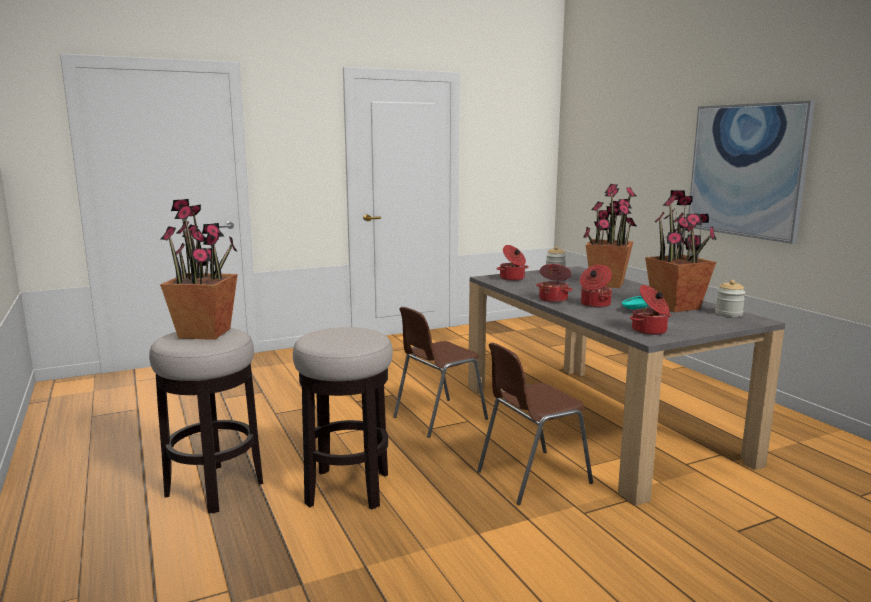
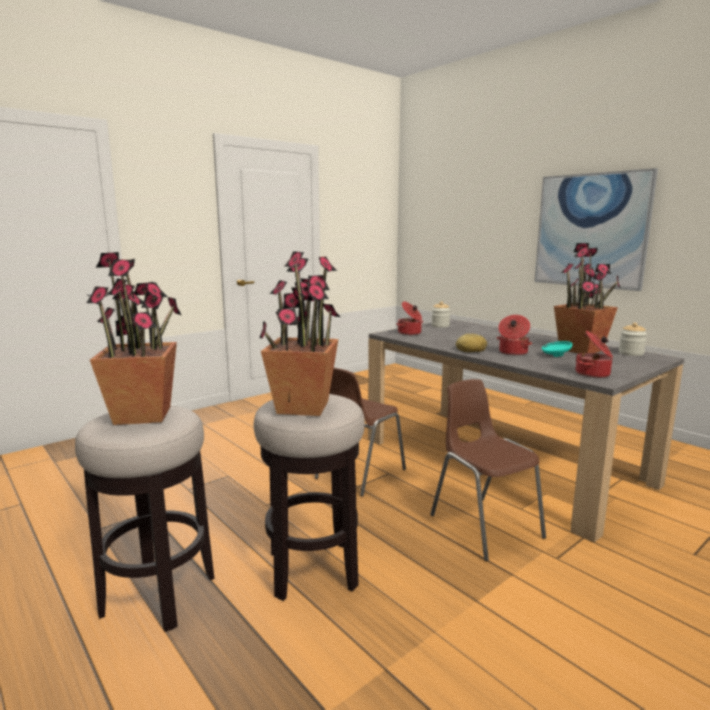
camera: 15 degrees left, 0 degrees up
(531, 477) = (484, 526): brown chair -> brown chair turned 105 degrees clockwise
(553, 299) = (471, 350): cooking pot -> bread
(607, 284) = (496, 333): potted plant -> potted plant (303, 407)

